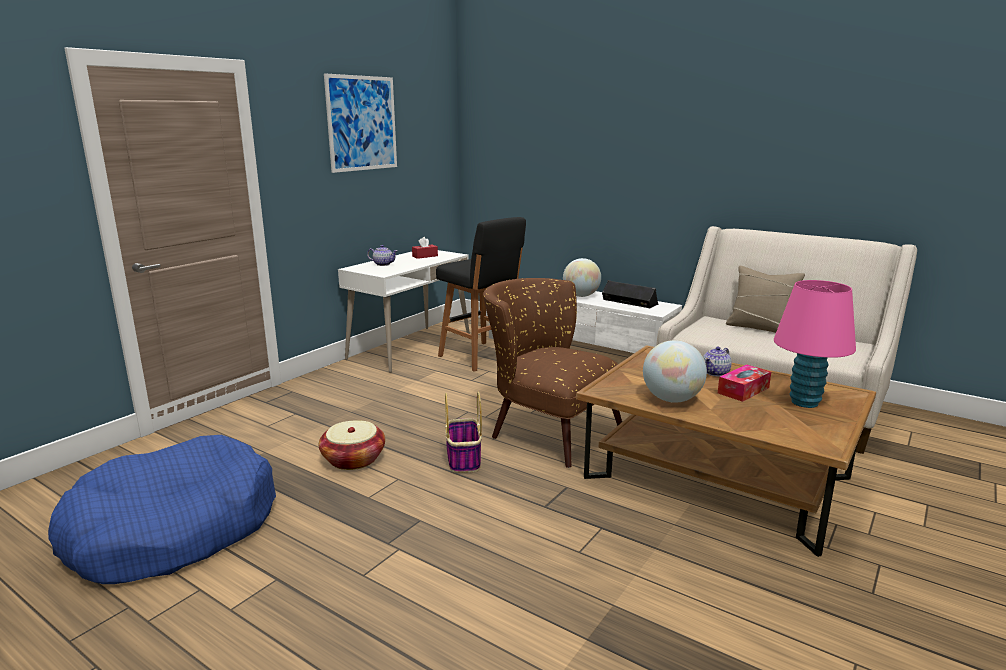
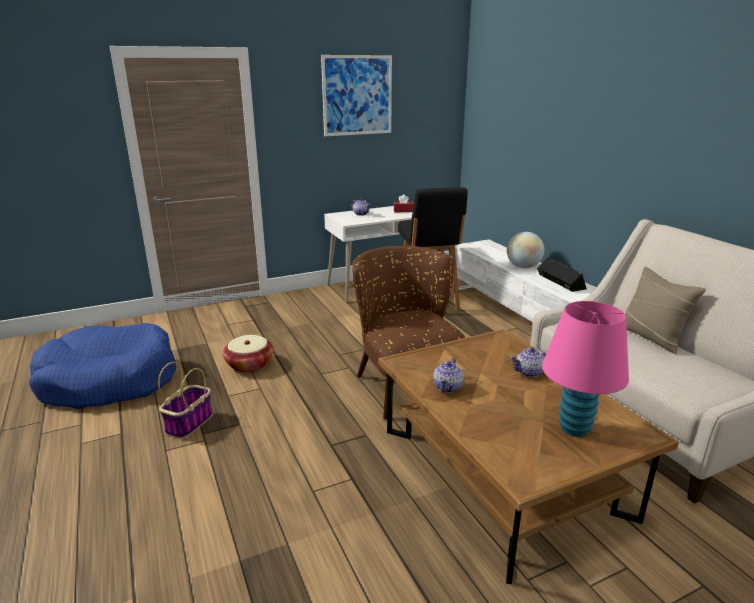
camera: 30 degrees right, 5 degrees up
(463, 459) = (318, 387): basket -> basket (189, 423)
(672, 399) = (448, 387): globe -> teapot
(743, 390) = (530, 397): tissue box -> none

